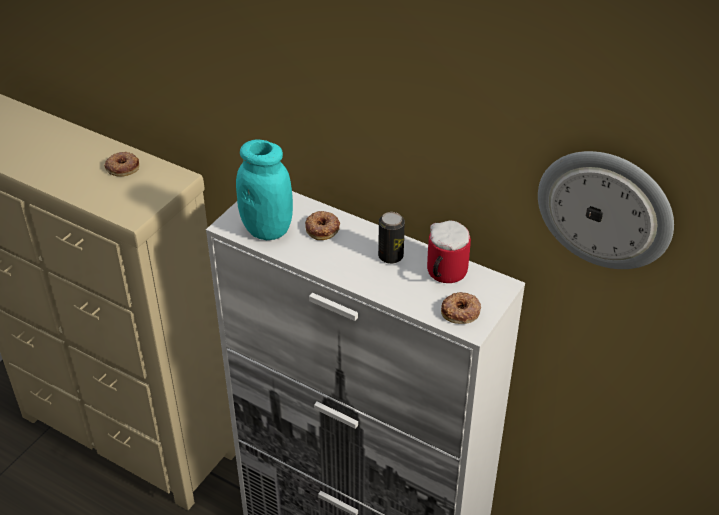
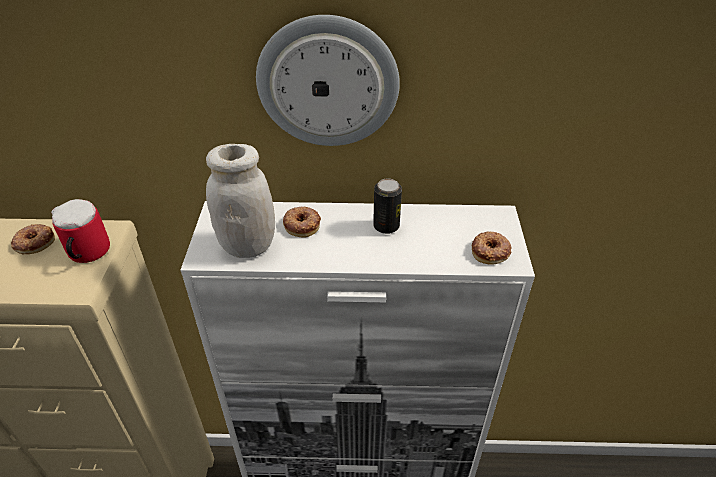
camera: 30 degrees left, 0 degrees up
(267, 229) = (248, 246): turquoise jar -> white jar
(442, 273) = (444, 224): mug -> mug (85, 254)
(605, 208) = (600, 102): wall clock -> wall clock (328, 83)

